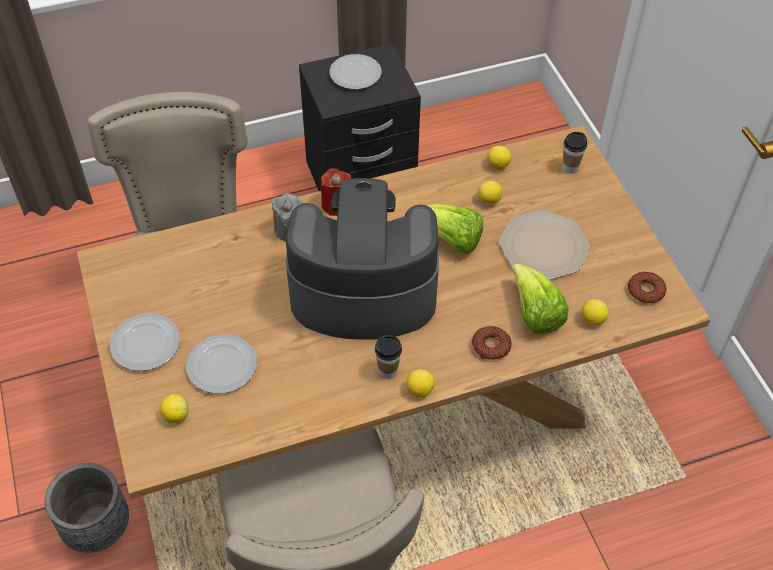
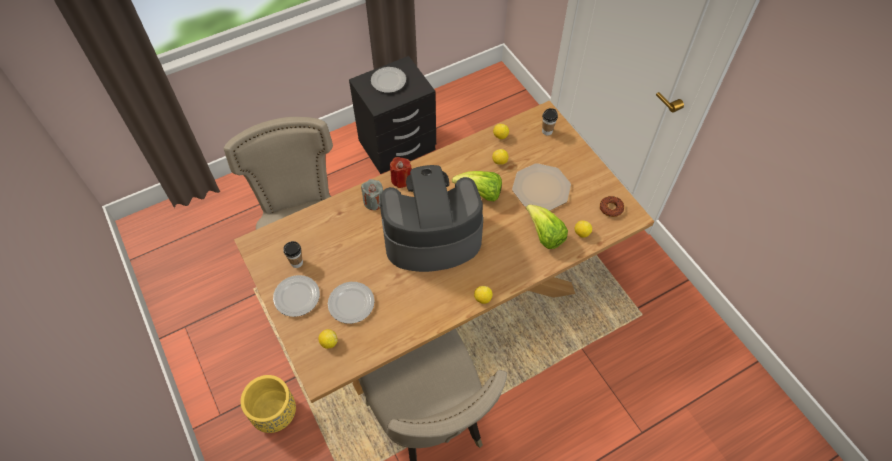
camera: 10 degrees left, 5 degrees up
(97, 528) = (275, 414): grey planter -> yellow planter
(388, 371) = (459, 289): cup -> cup (297, 263)
(491, 346) = (521, 261): donut -> none

